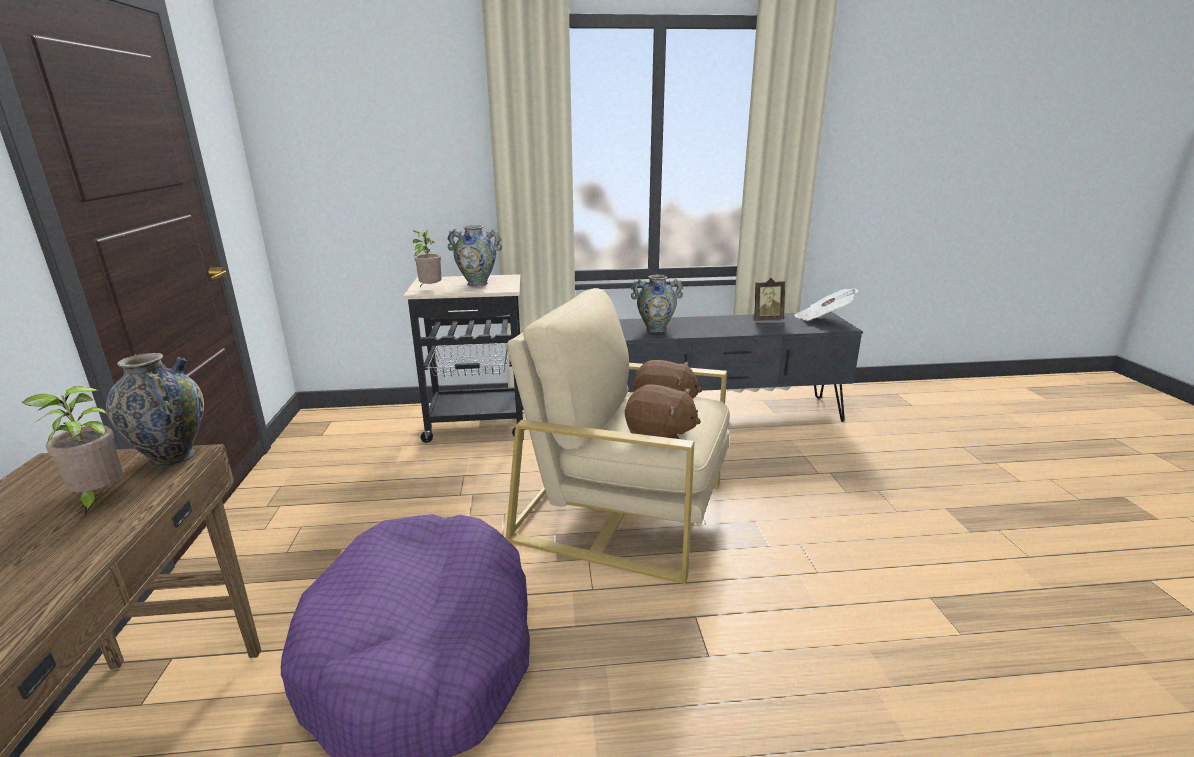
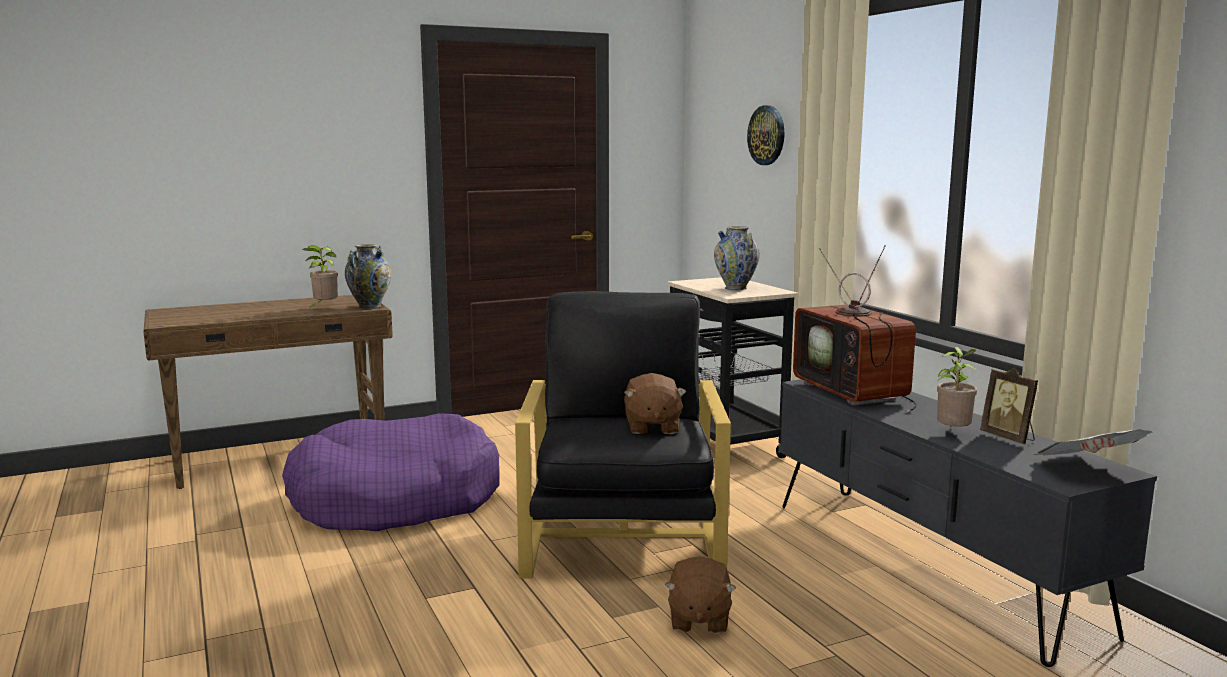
camera: 70 degrees right, 10 degrees down
(414, 136) = (767, 135): none -> wall clock
(430, 289) = (695, 283): potted plant -> potted plant (953, 434)
(623, 511) = (622, 535): beige armchair -> black armchair
(656, 329) = (855, 393): vase -> television
(660, 435) = (579, 432): brown plush toy -> brown plush toy (698, 620)

